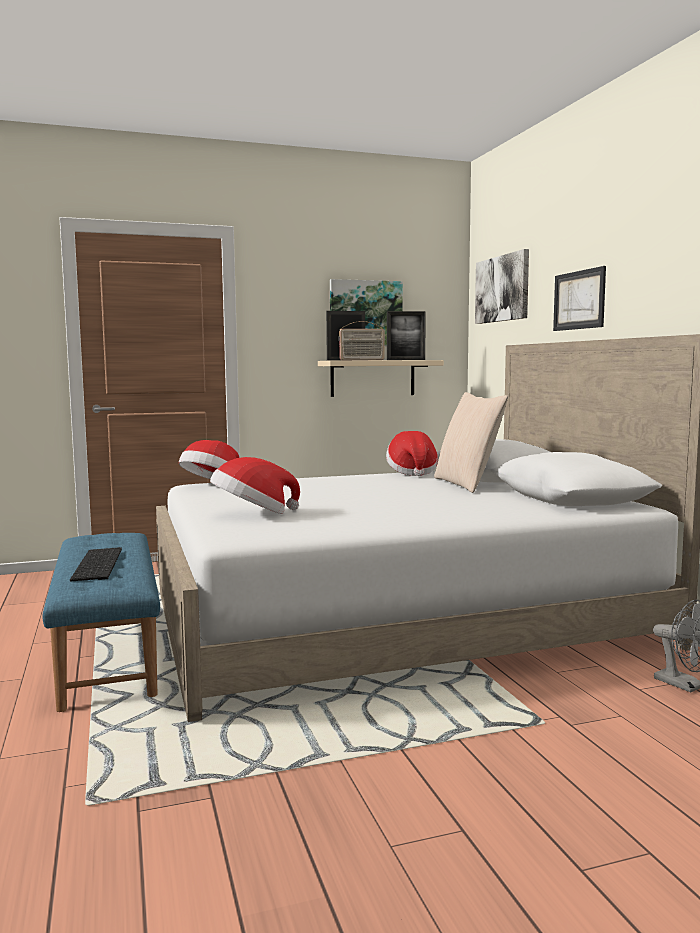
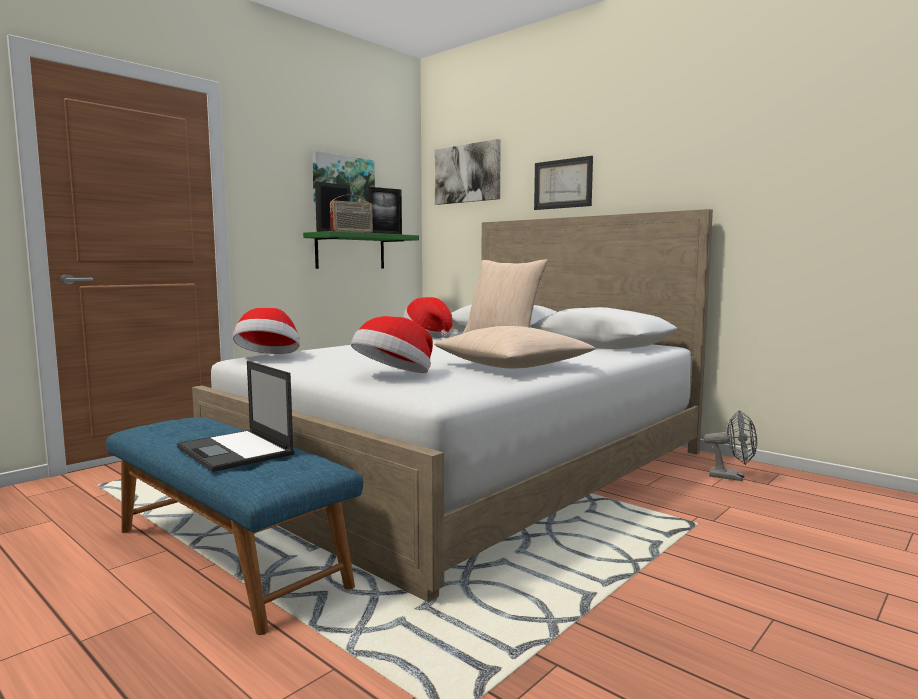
camera: 30 degrees left, 0 degrees up
(100, 564) = (236, 451): keyboard -> laptop
(372, 378) = (350, 251): beige shelf -> green shelf
(385, 515) = (513, 366): none -> beige pillow

